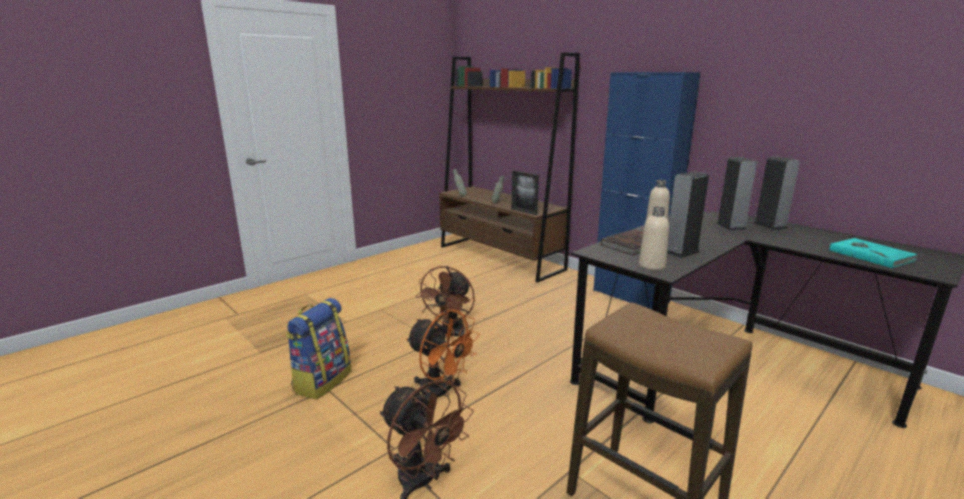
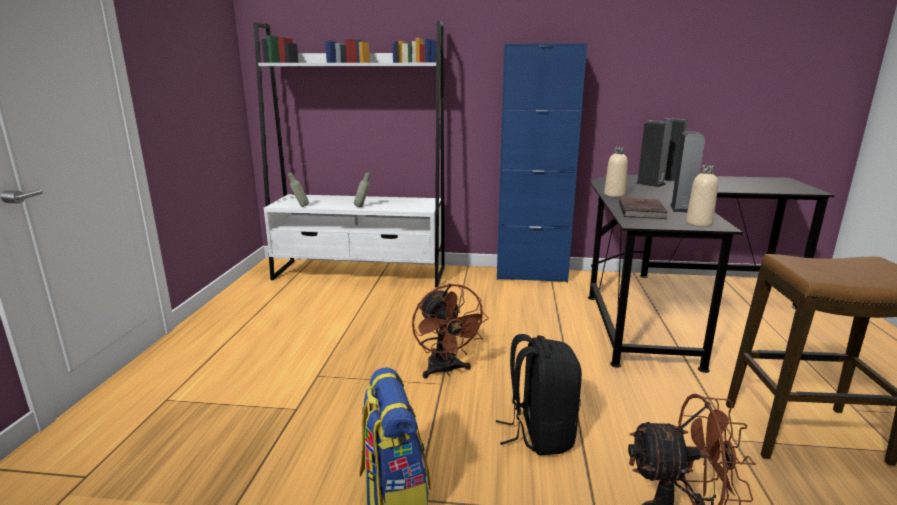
camera: 40 degrees left, 0 degrees up
(441, 394) = (539, 433): orange fan -> black backpack
(500, 258) = (360, 273): brown bookcase -> white bookcase
(524, 211) = (410, 209): picture frame -> none
(870, 255) = (761, 187): turquoise book -> none

